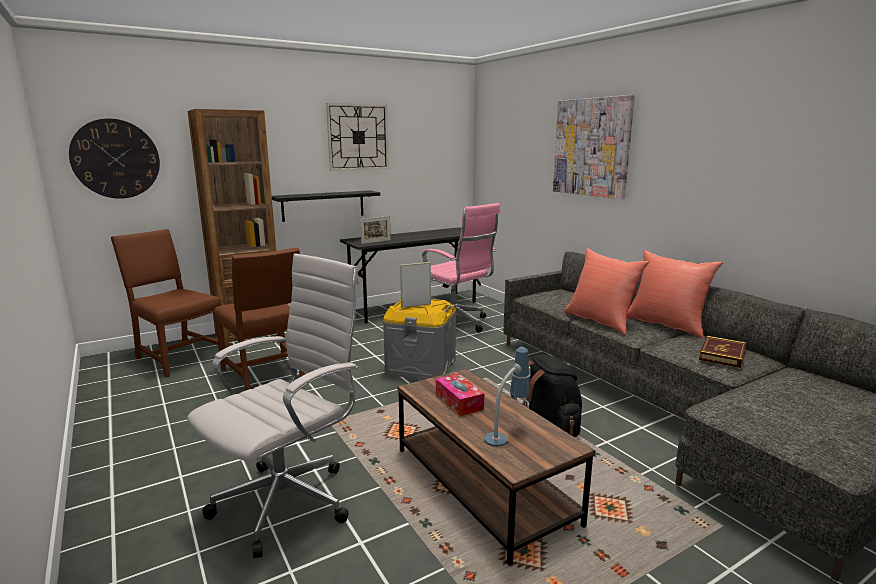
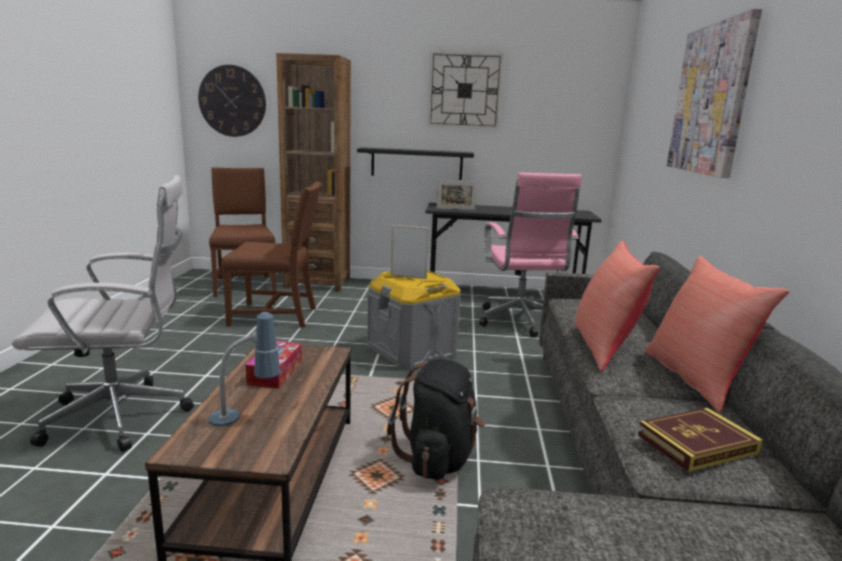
camera: 35 degrees right, 0 degrees up
(266, 375) = (277, 316): brown chair -> brown chair turned 90 degrees counterclockwise

